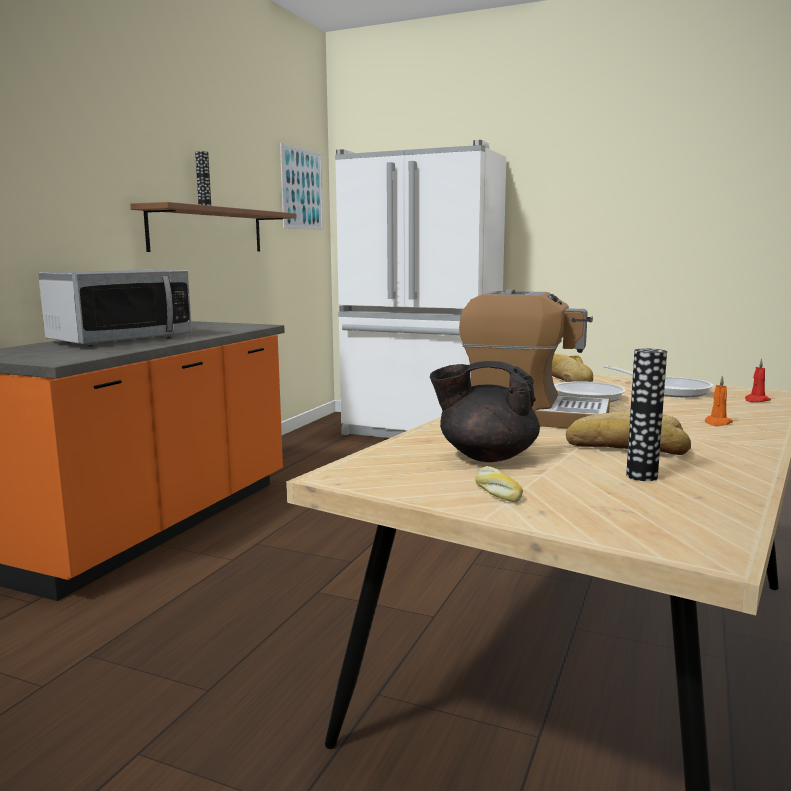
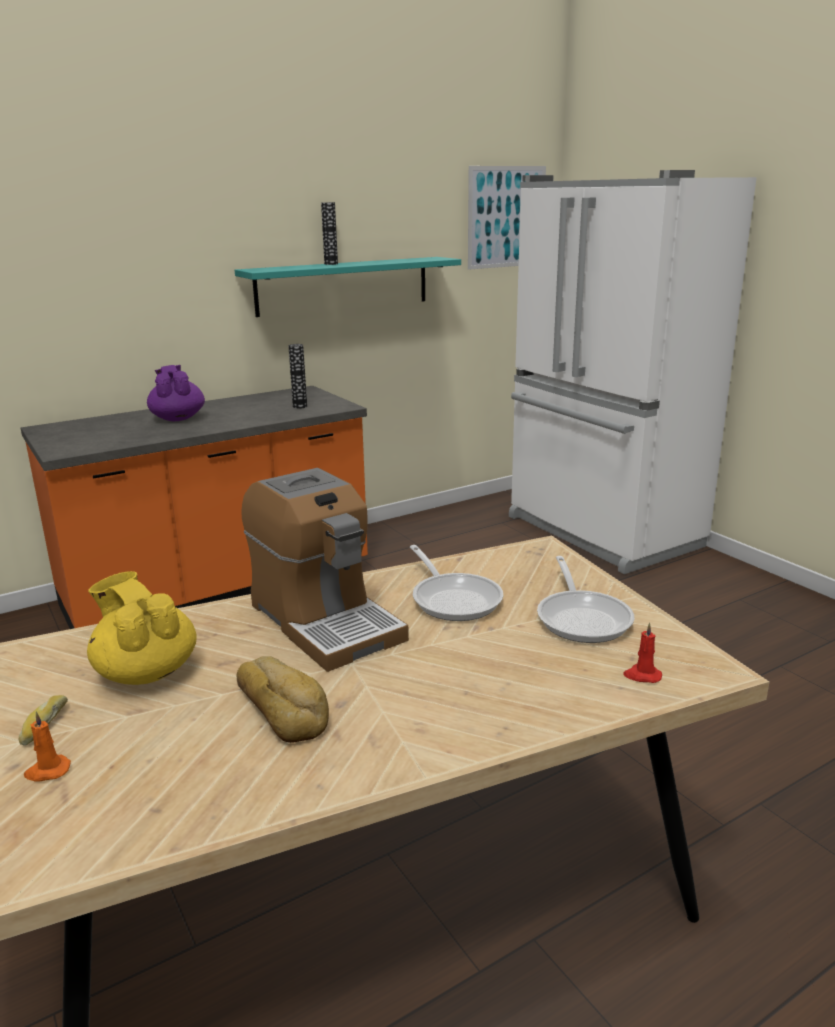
camera: 35 degrees right, 10 degrees up
(120, 340) = (177, 418): microwave -> purple teapot
(208, 230) = (343, 285): brown shelf -> turquoise shelf
(486, 456) = (146, 671): black teapot -> yellow teapot
(567, 379) = (522, 560): bread -> none
(641, 476) = (186, 757): vase -> vase (300, 406)
(717, 423) = (475, 702): orange candle -> orange candle (47, 771)

